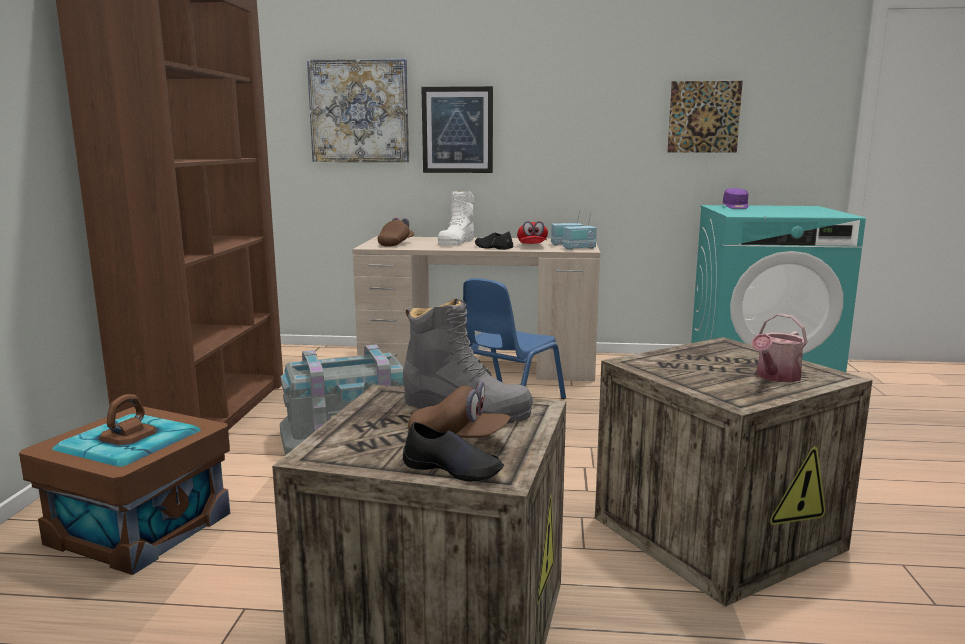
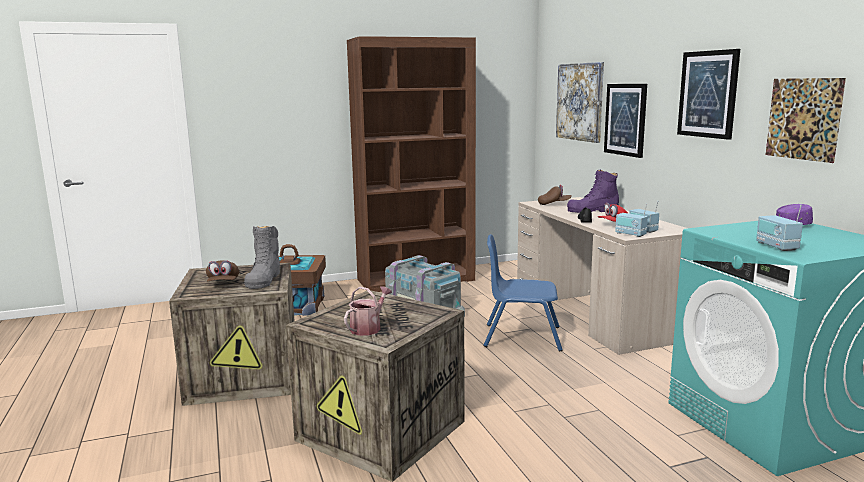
camera: 65 degrees right, 0 degrees up
(453, 469) = (192, 288): black shoe -> none
(457, 242) = (592, 211): white boot -> purple boot
(589, 97) = (708, 94): none -> picture
(775, 377) = (368, 328): watering can -> watering can turned 105 degrees clockwise
(807, 214) = (776, 246): none -> radio

